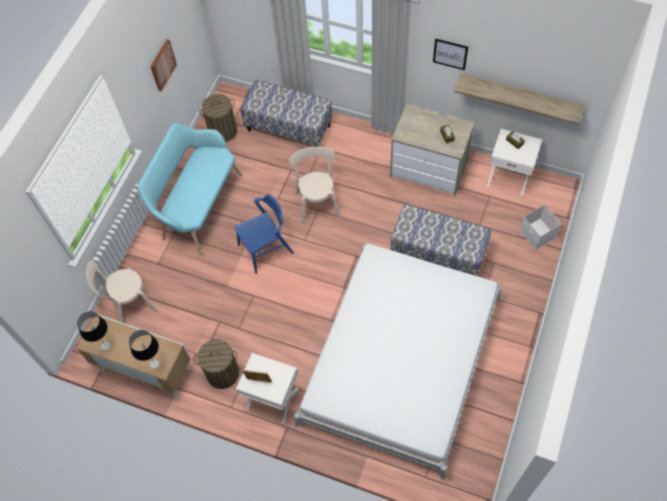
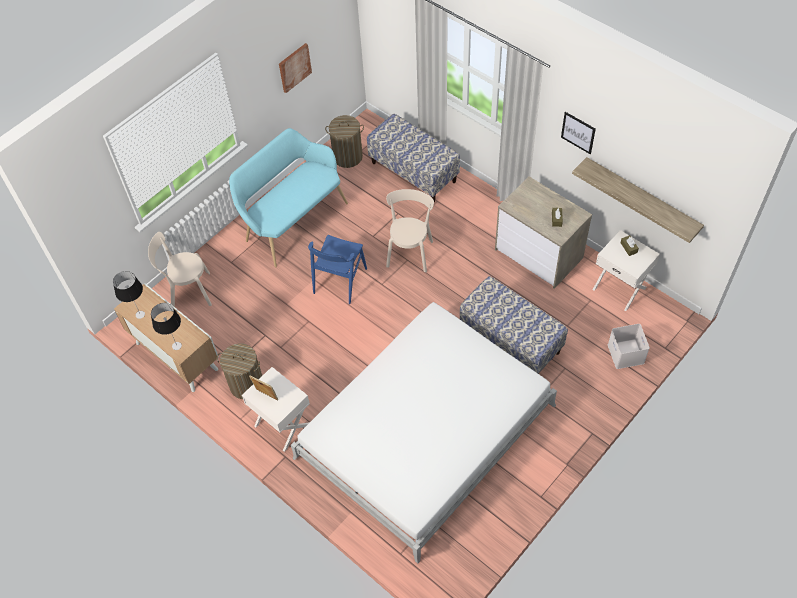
camera: 20 degrees right, 5 degrees down
(266, 249) = (340, 281): blue chair -> blue chair turned 120 degrees clockwise

